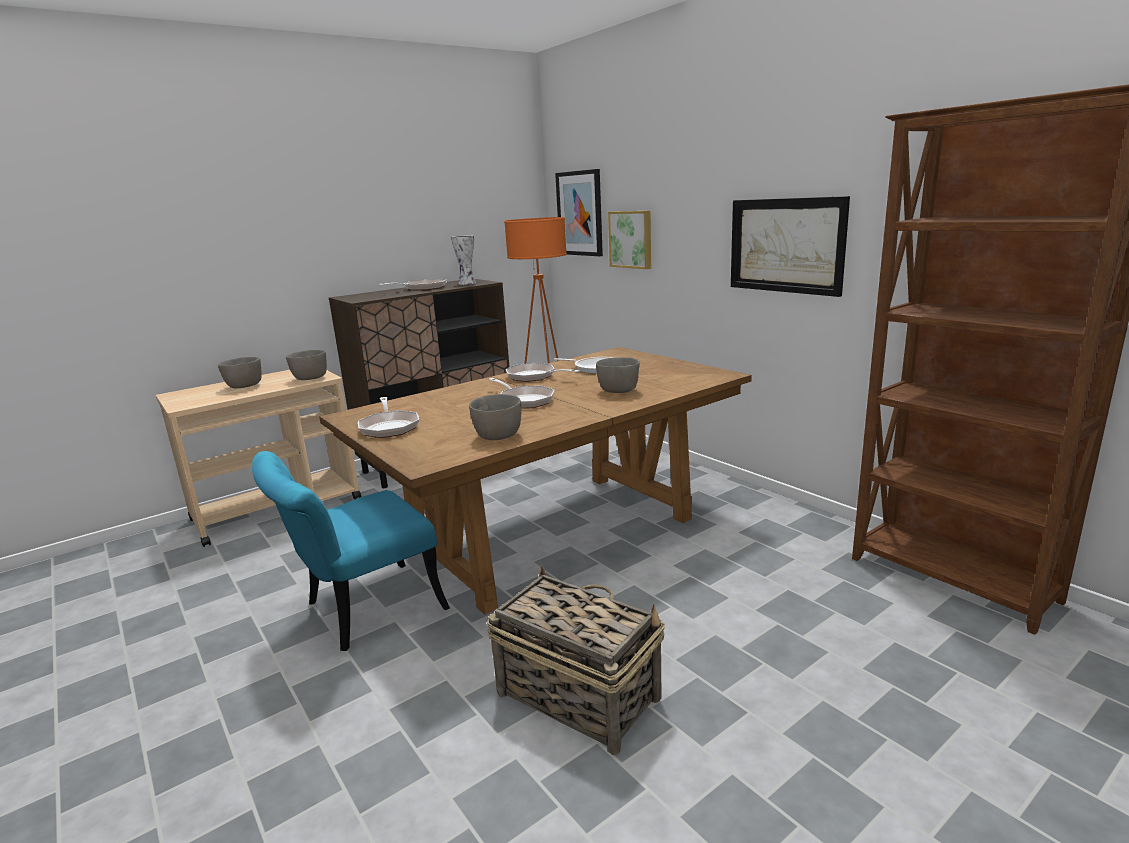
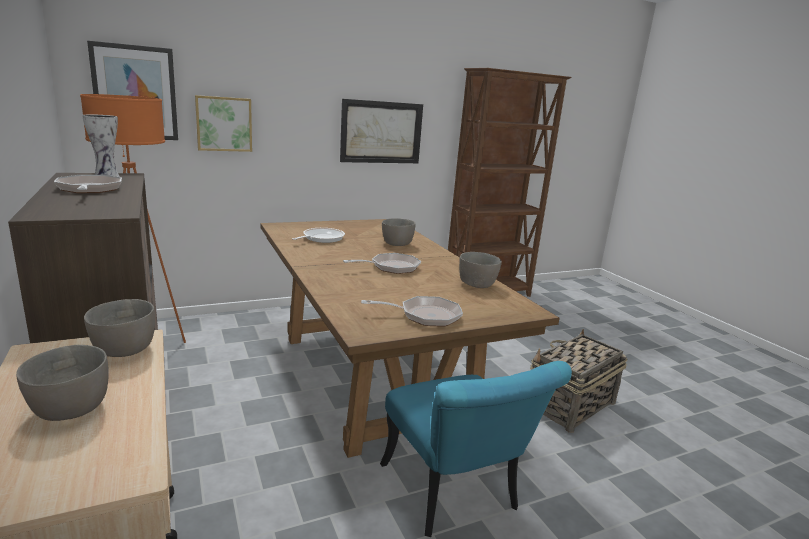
camera: 80 degrees left, 0 degrees up
(534, 377) = (320, 255): frying pan -> none

